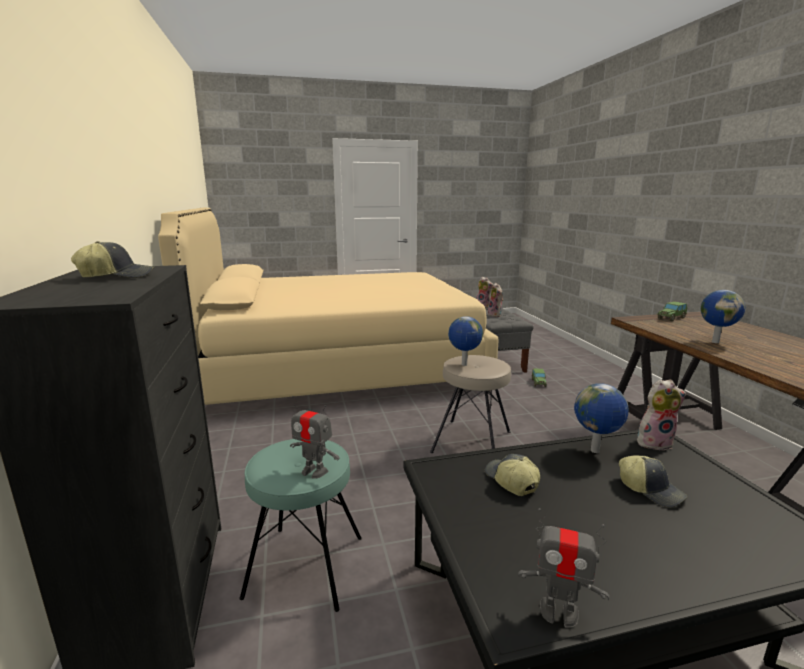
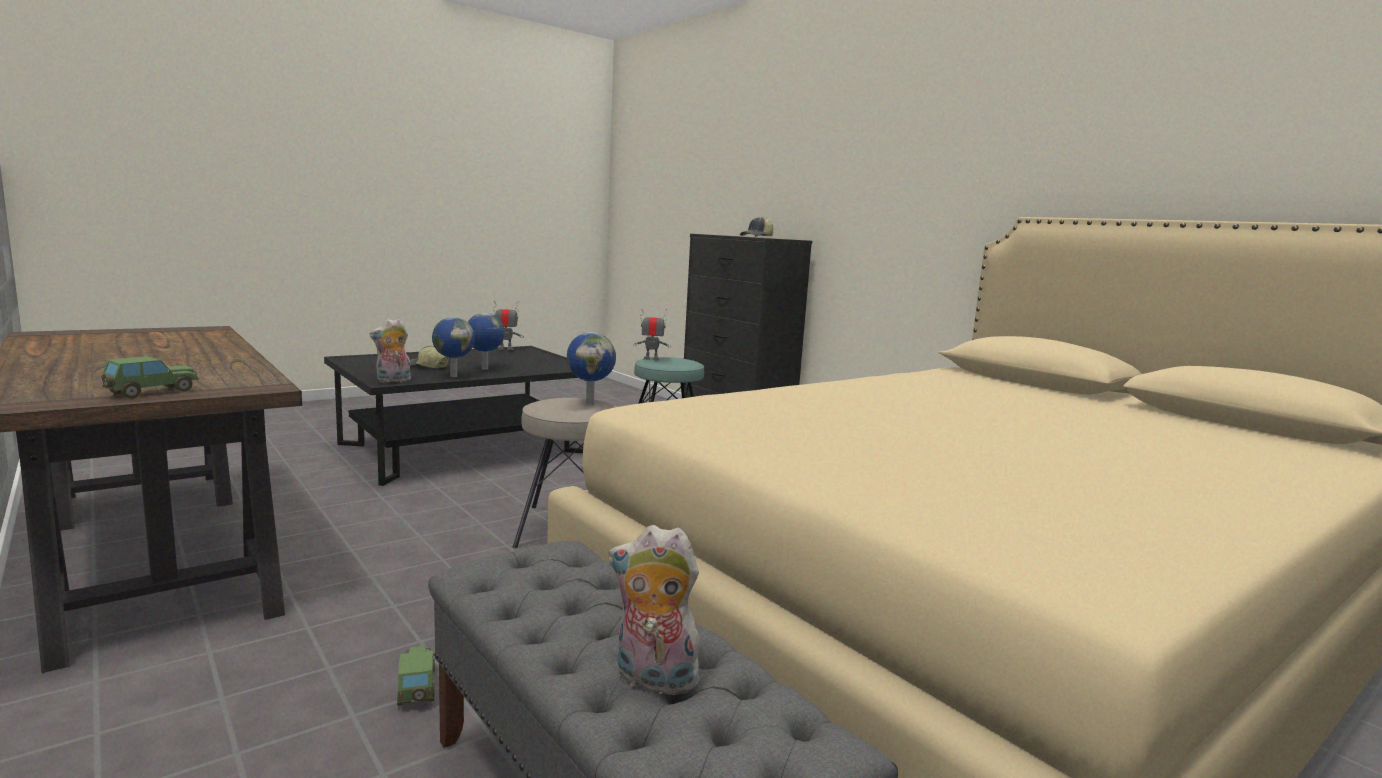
camera: 155 degrees right, 5 degrees down
(495, 315) = (573, 596): plush toy -> none
(510, 481) = (525, 366): cap -> none
(715, 342) = (200, 360): globe -> globe (484, 369)

